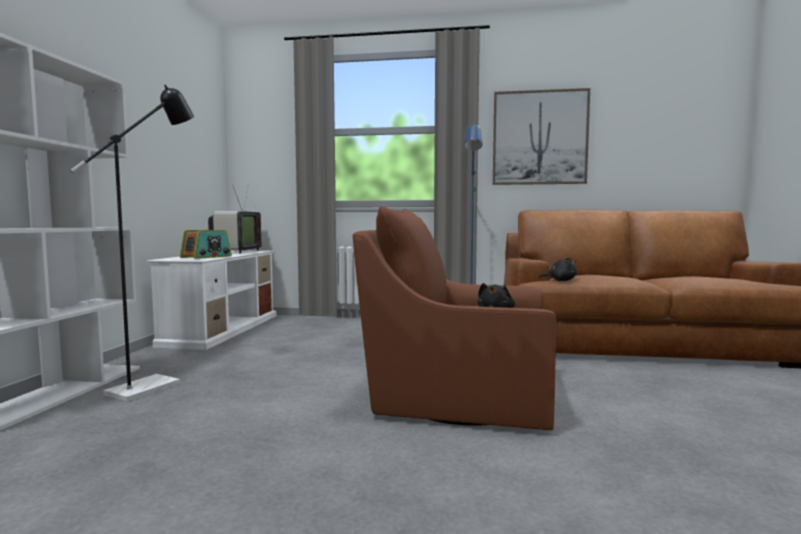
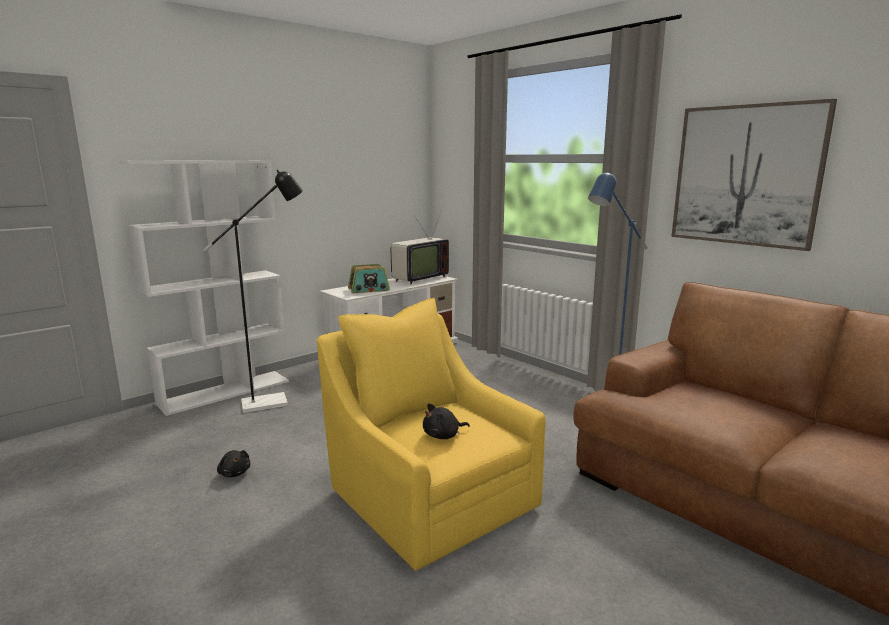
camera: 40 degrees right, 10 degrees up
(456, 395) = (428, 496): brown armchair -> yellow armchair
(560, 280) = (635, 401): black plush toy -> black plush toy (234, 473)

